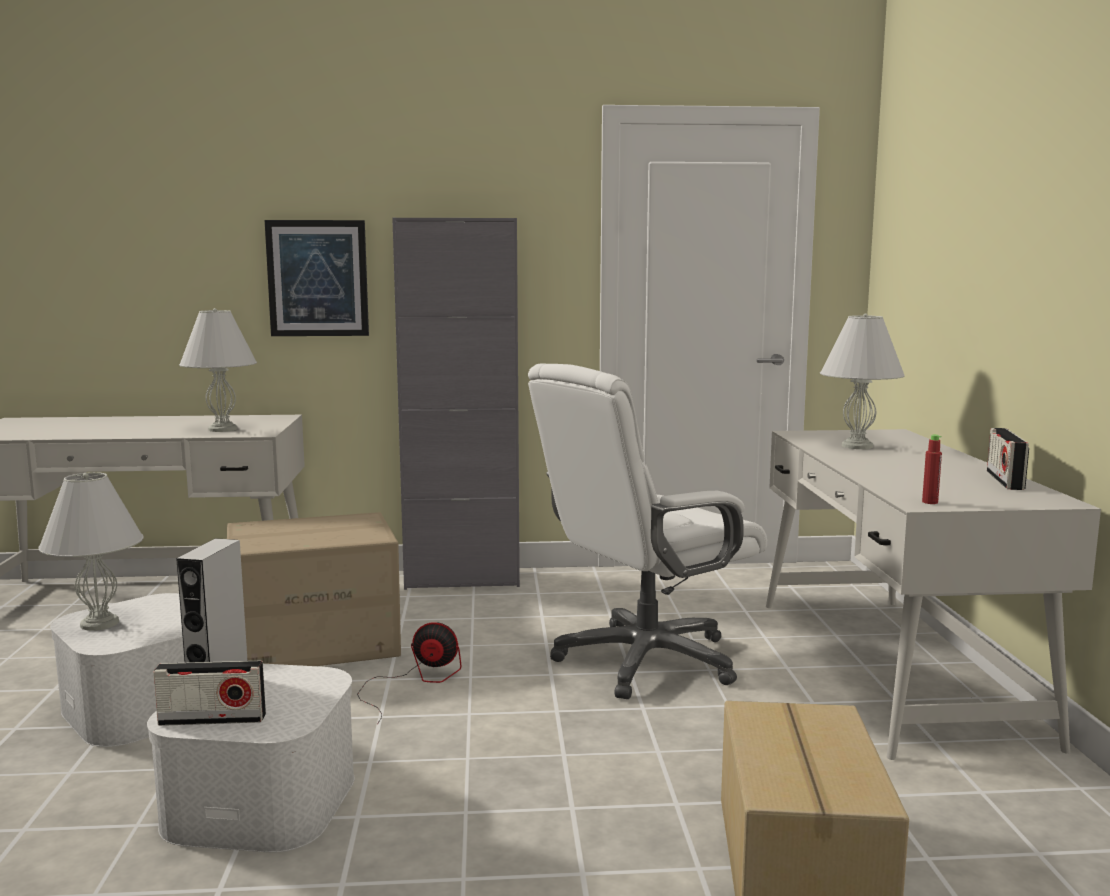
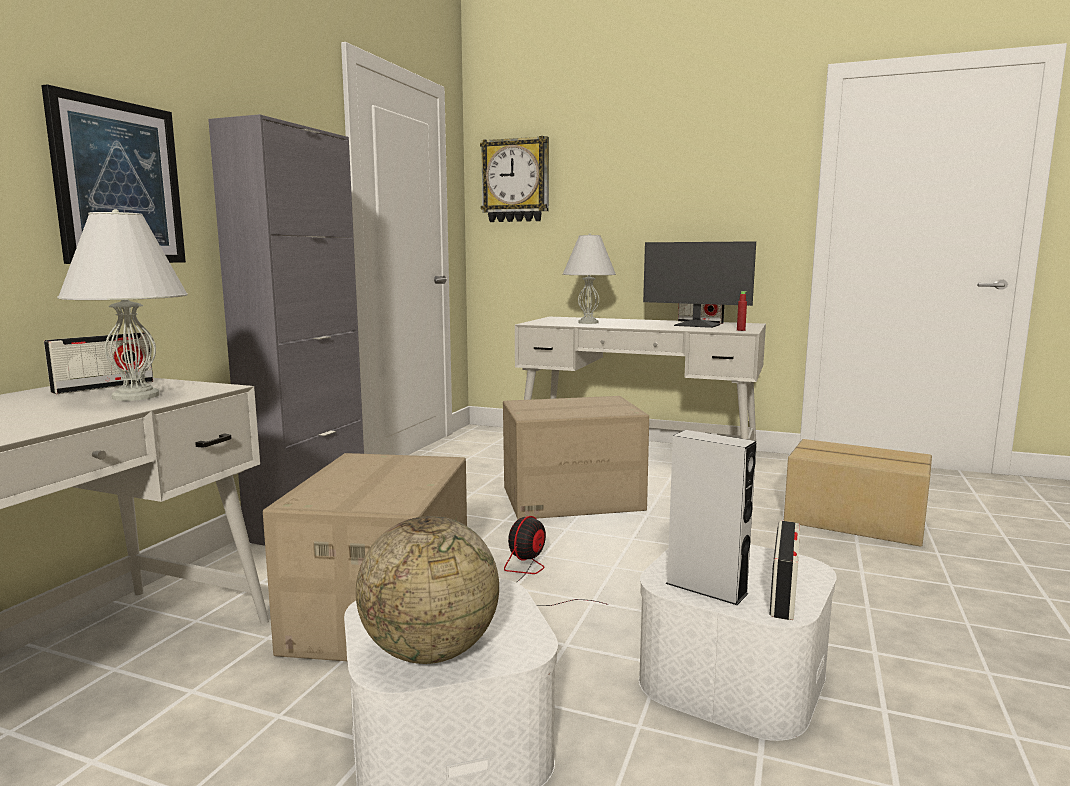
camera: 65 degrees left, 0 degrees up
(98, 623) = (430, 652): white table lamp -> globe
(252, 420) = (104, 387): none -> radio
(645, 661) = (572, 499): white office chair -> cardboard box
(902, 225) = (516, 180): none -> wall clock
(949, 482) = (697, 325): none -> monitor

